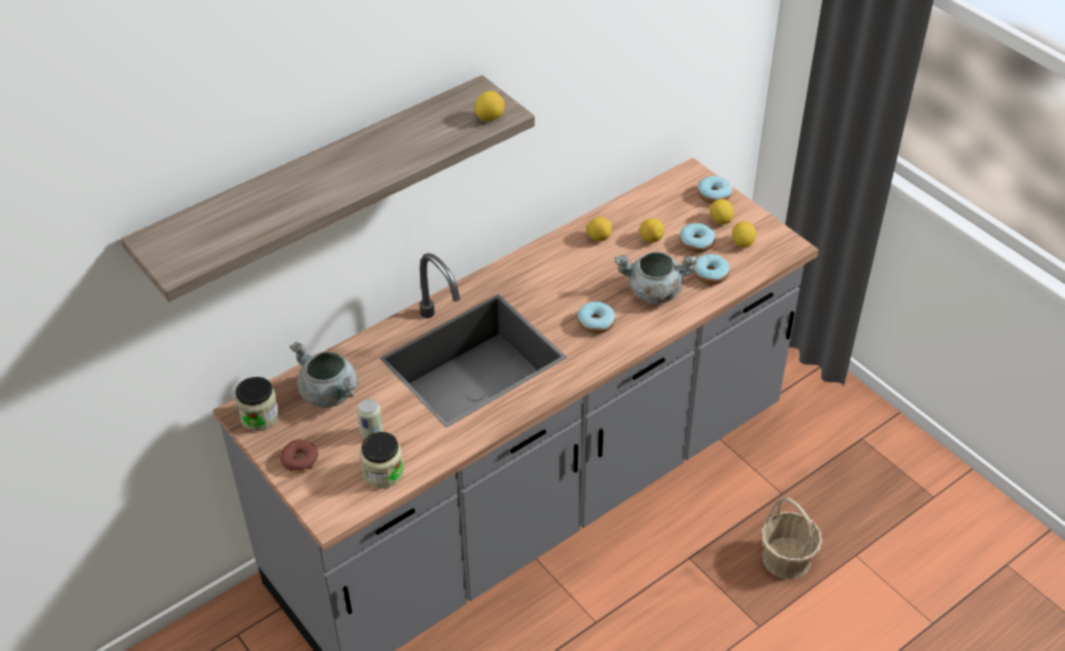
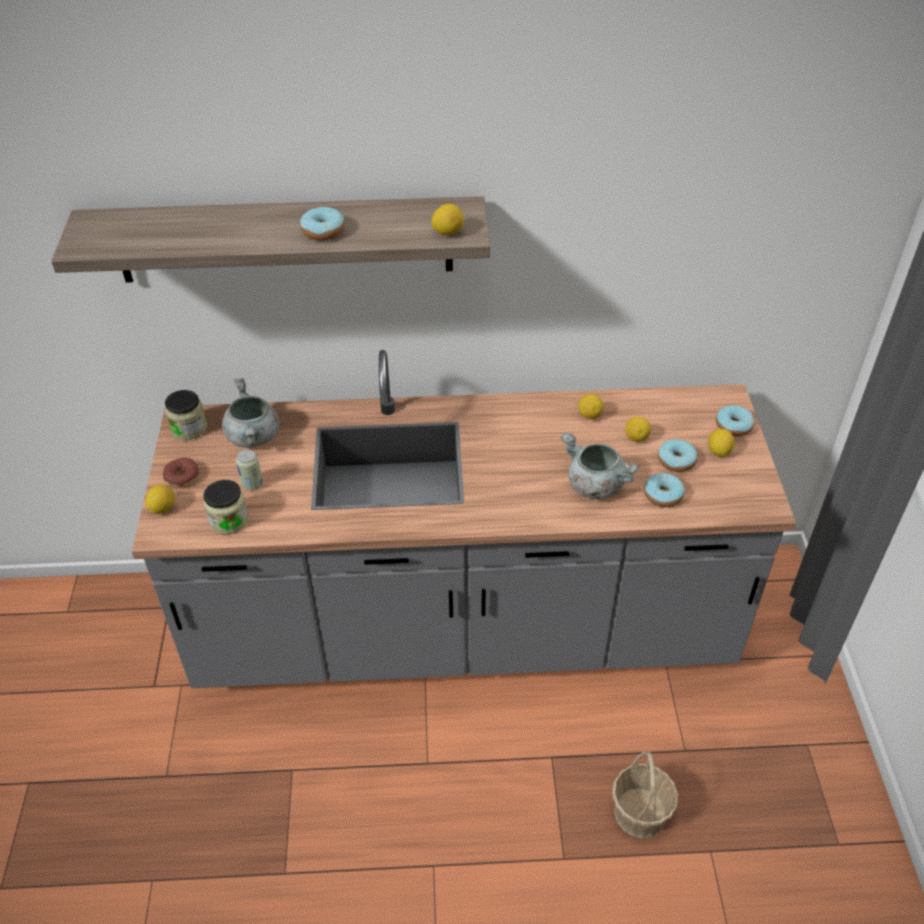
camera: 35 degrees right, 0 degrees up
(596, 323) = (517, 486): donut -> donut (323, 231)
(742, 243) = (721, 482): lemon -> lemon (162, 508)

